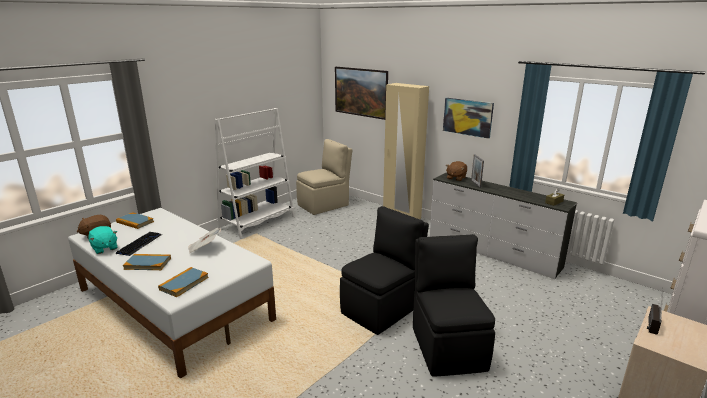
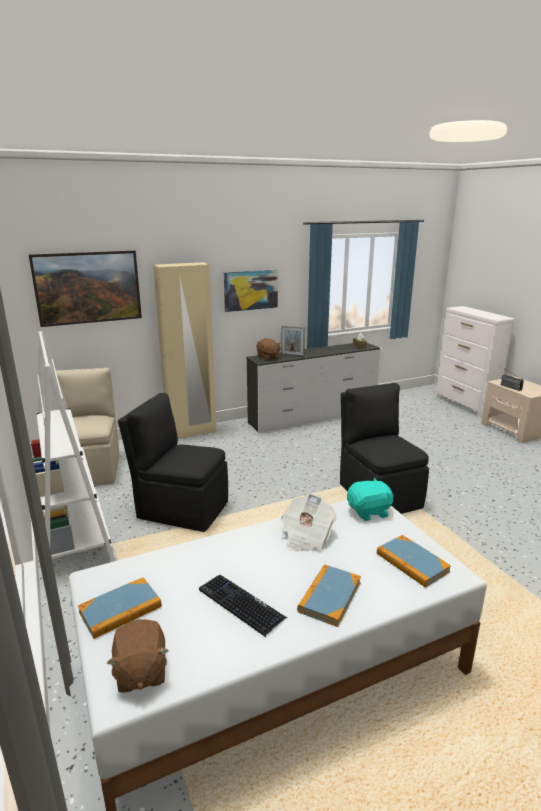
camera: 65 degrees left, 0 degrees up
(104, 248) = (226, 656): turquoise plush toy -> turquoise plush toy (369, 512)
(448, 346) = (450, 480): black chair -> black chair (181, 509)

